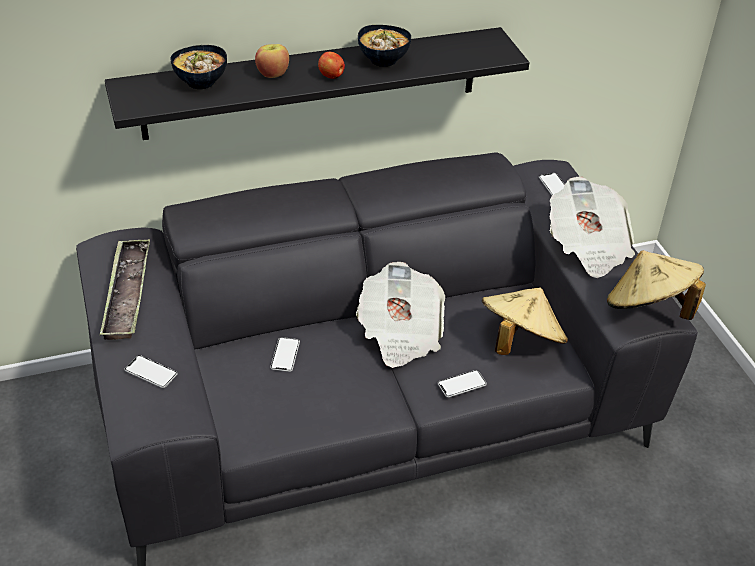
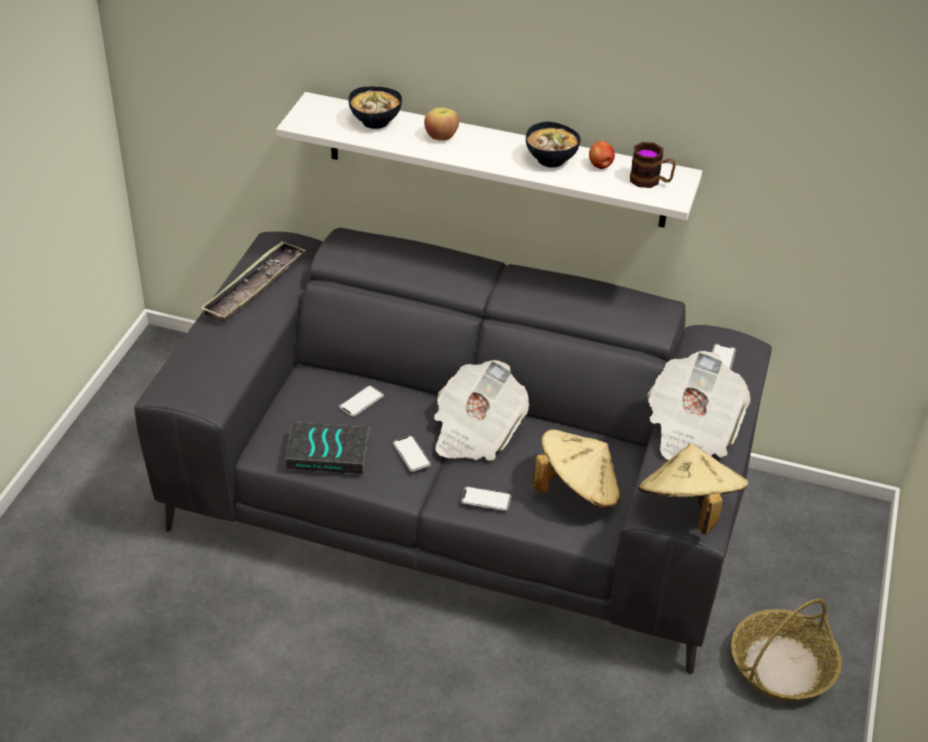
camera: 35 degrees right, 0 degrees up
(151, 372) = (214, 355): phone -> phone (411, 454)
(300, 412) = (329, 452): none -> book
(312, 83) = (496, 160): black shelf -> white shelf
(331, 76) = (488, 157): apple -> apple (600, 166)
(476, 48) = (650, 181): none -> mug
(697, 407) = (781, 667): none -> basket

